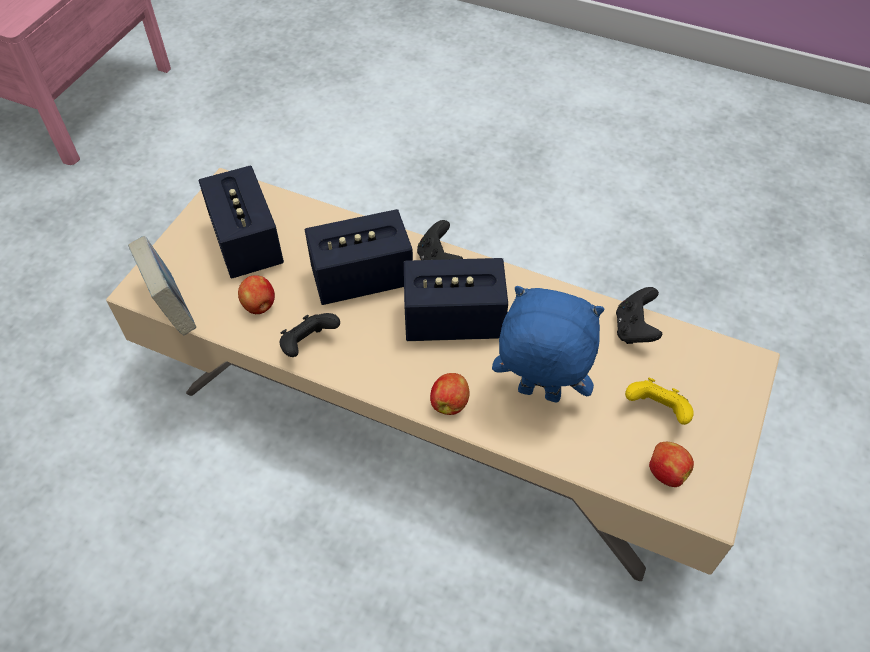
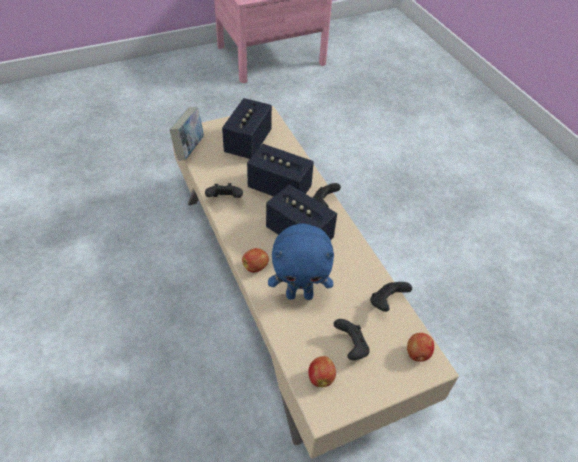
camera: 40 degrees right, 5 degrees down
(259, 306) = (224, 171): apple -> apple (417, 354)
(537, 395) = (300, 294): blue plush toy -> blue plush toy turned 120 degrees clockwise
(656, 410) = (351, 347): yellow game controller -> black game controller

